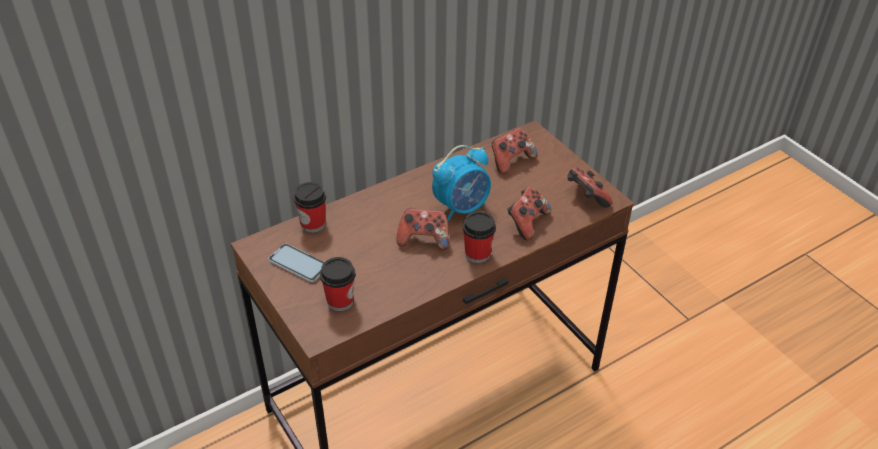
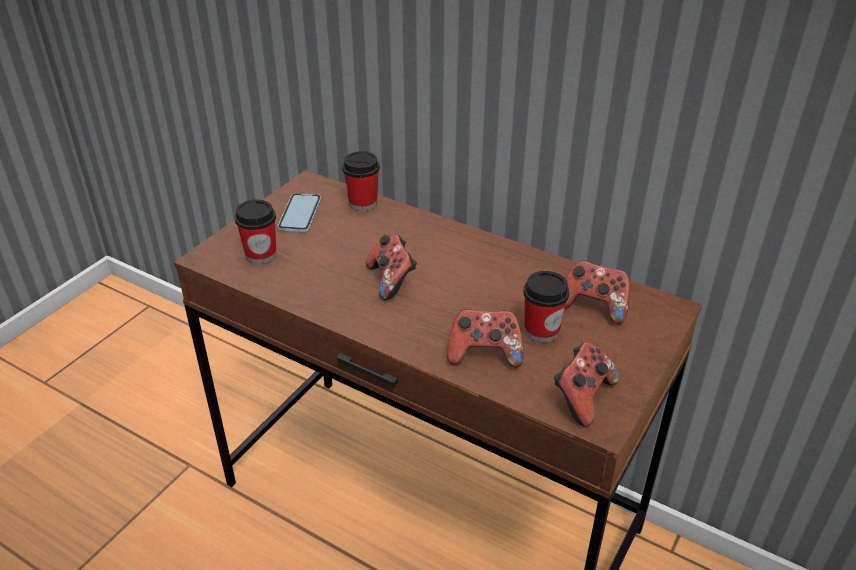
camera: 65 degrees right, 5 degrees down
(462, 207) = (469, 292): alarm clock -> none
(477, 254) = (396, 328): cup -> cup (541, 331)

